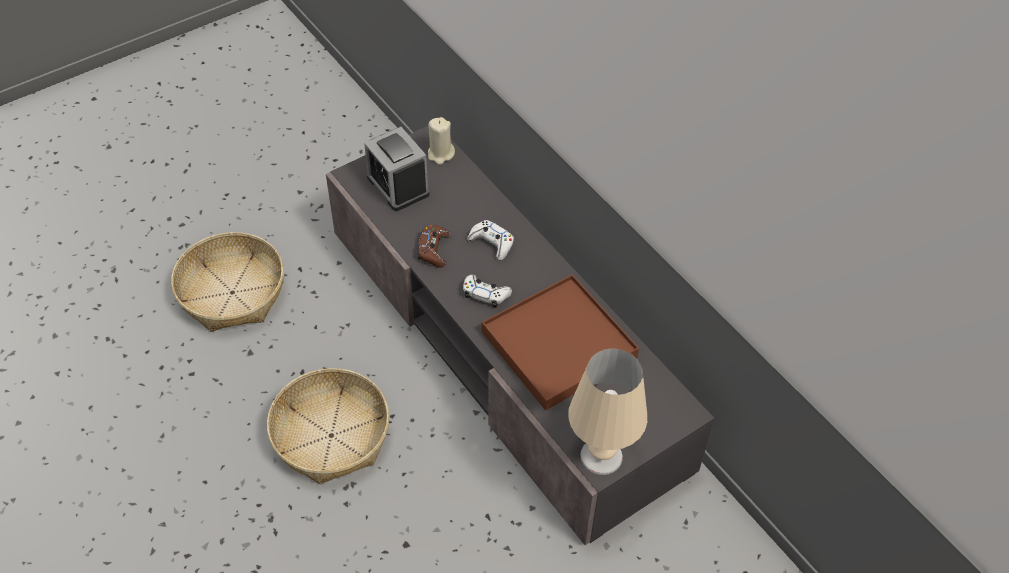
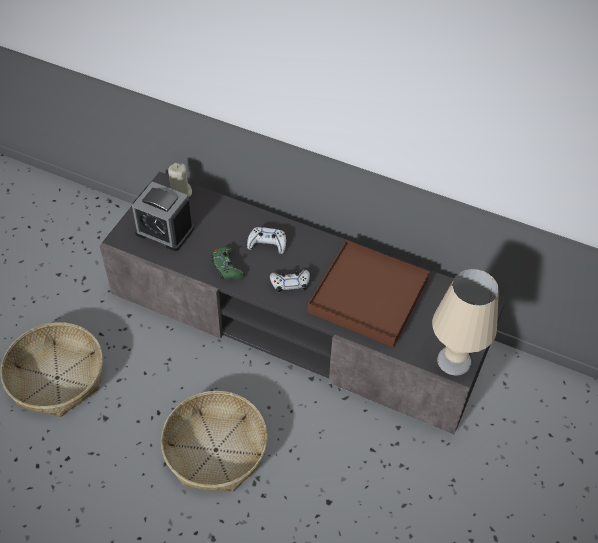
camera: 30 degrees left, 0 degrees up
(433, 250) = (227, 267): brown game controller -> green game controller

